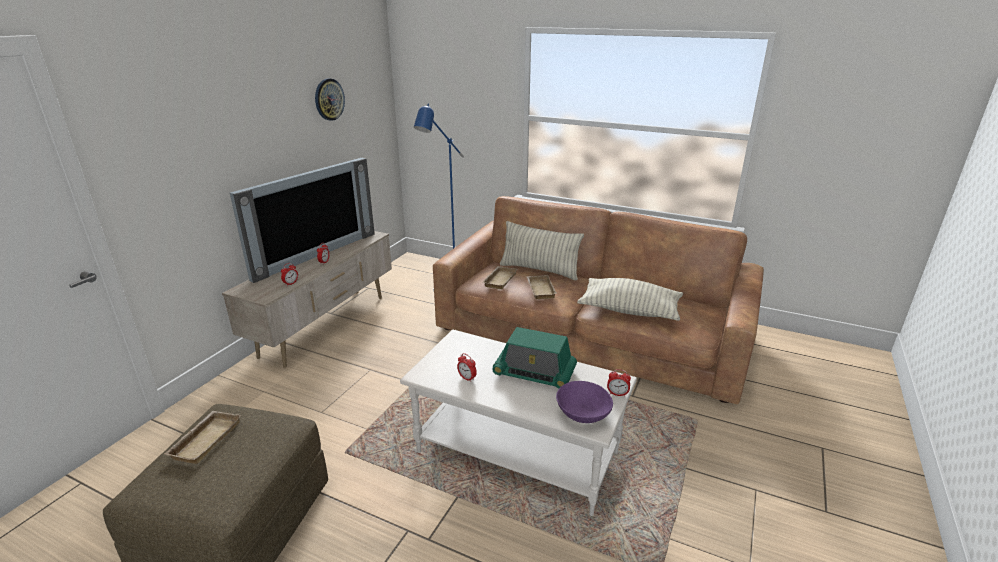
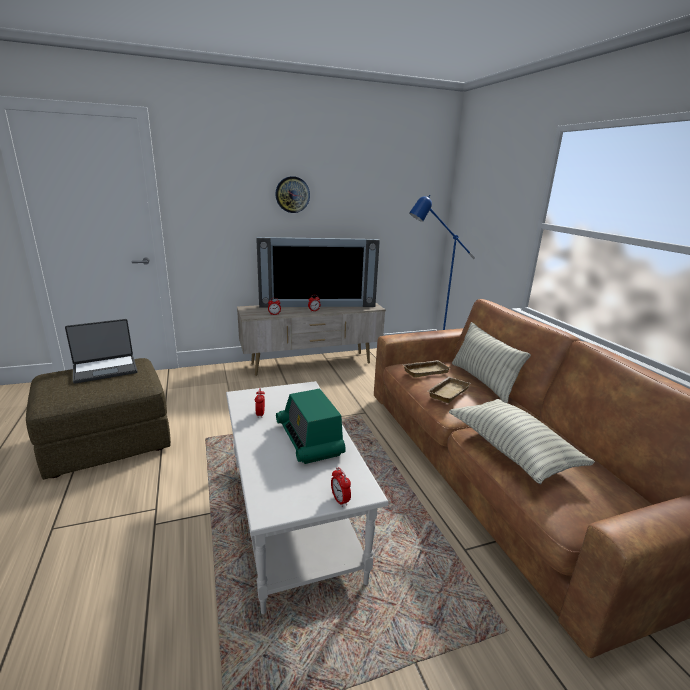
camera: 45 degrees right, 5 degrees down
(205, 439) = (105, 369): beige tray -> laptop
(329, 99) = (372, 189): wall clock -> wall clock (292, 194)
(582, 414) = (280, 492): purple bowl -> none

